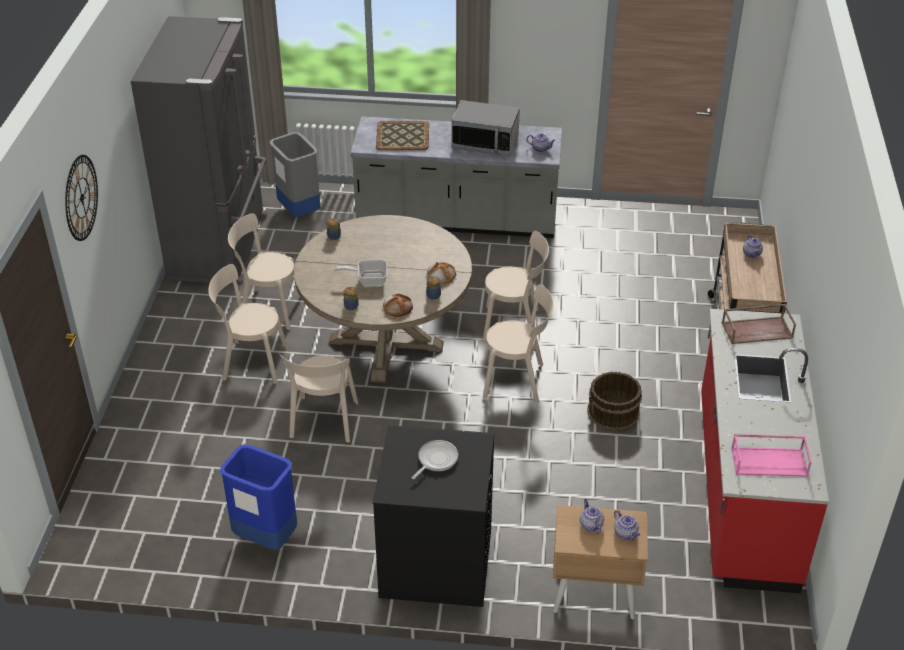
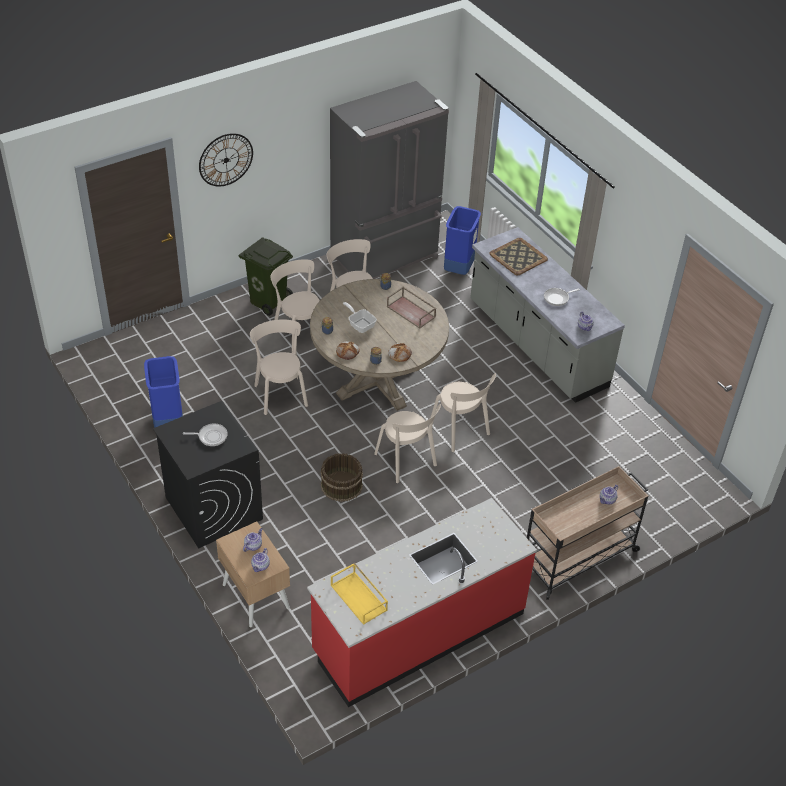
camera: 50 degrees right, 5 degrees up
(174, 360) = (268, 300): none -> green trash can
(299, 211) = (458, 268): grey trash can -> blue trash can
(323, 422) = (280, 393): beige chair -> beige chair turned 105 degrees clockwise
(485, 143) = (557, 298): microwave -> frying pan
(613, 412) = (426, 525): brown bucket -> brown bucket (341, 485)
(757, 330) = (494, 533): brown tray -> brown tray (411, 312)
(770, 461) = (359, 598): pink tray -> yellow tray

